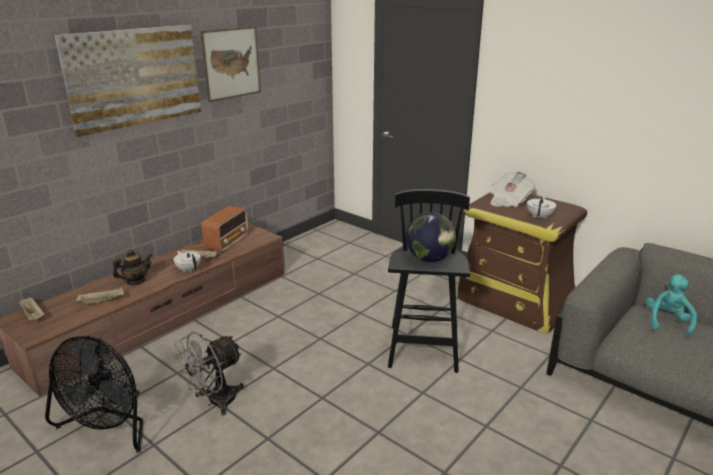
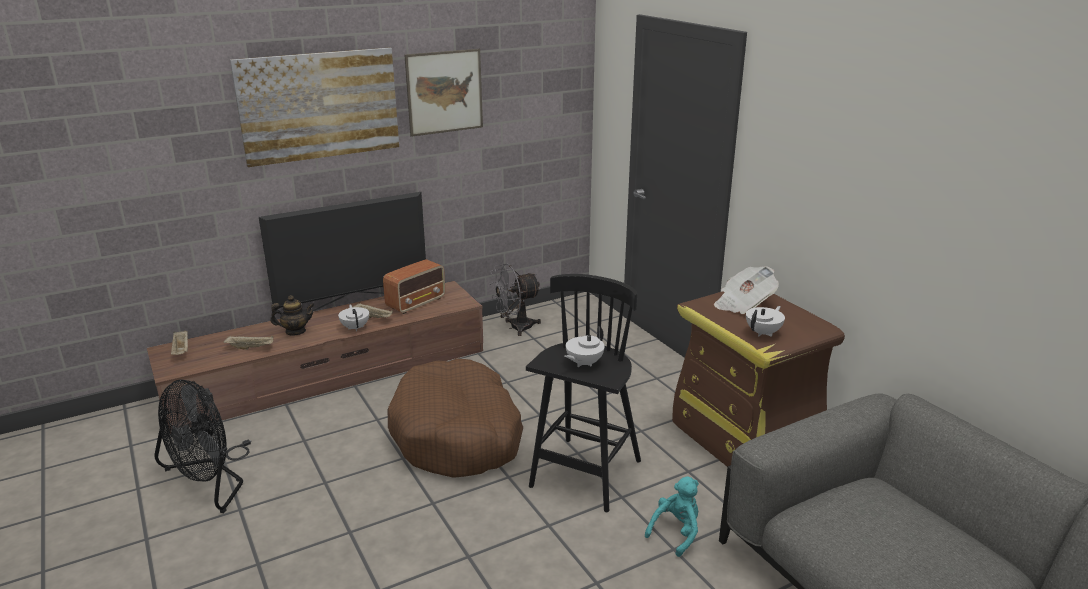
camera: 20 degrees right, 0 degrees up
(173, 251) = (354, 303): none -> television
(215, 402) = (322, 481): grey fan -> grey fan (515, 327)
(306, 341) = (457, 435): none -> brown dog bed
(429, 259) = (583, 363): globe -> white teapot
(667, 322) = (884, 508): turquoise plush toy -> turquoise plush toy (676, 532)

